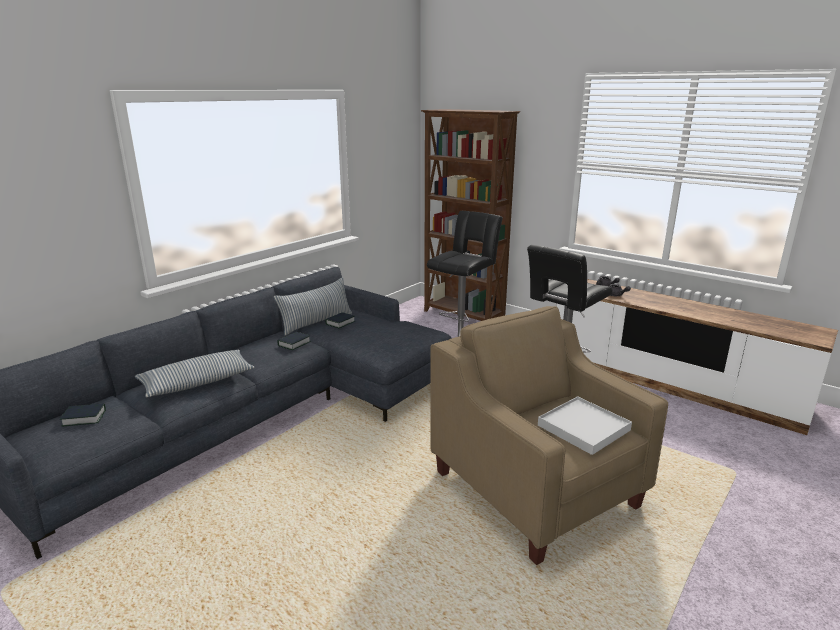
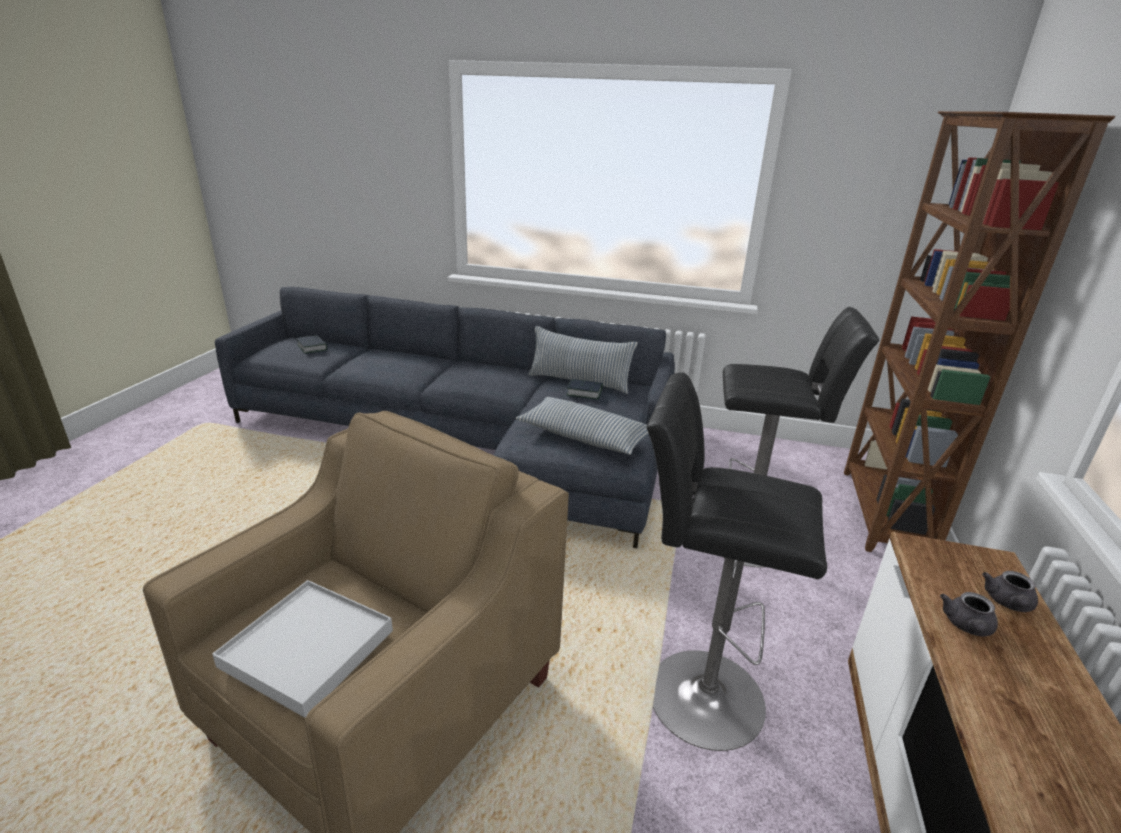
camera: 65 degrees right, 5 degrees up
(197, 382) = (391, 366): pillow -> pillow (584, 436)
(294, 344) = (503, 383): book -> none

